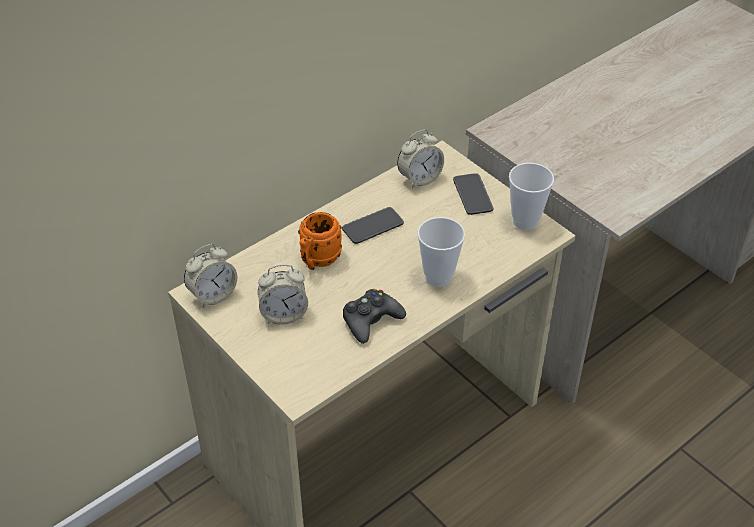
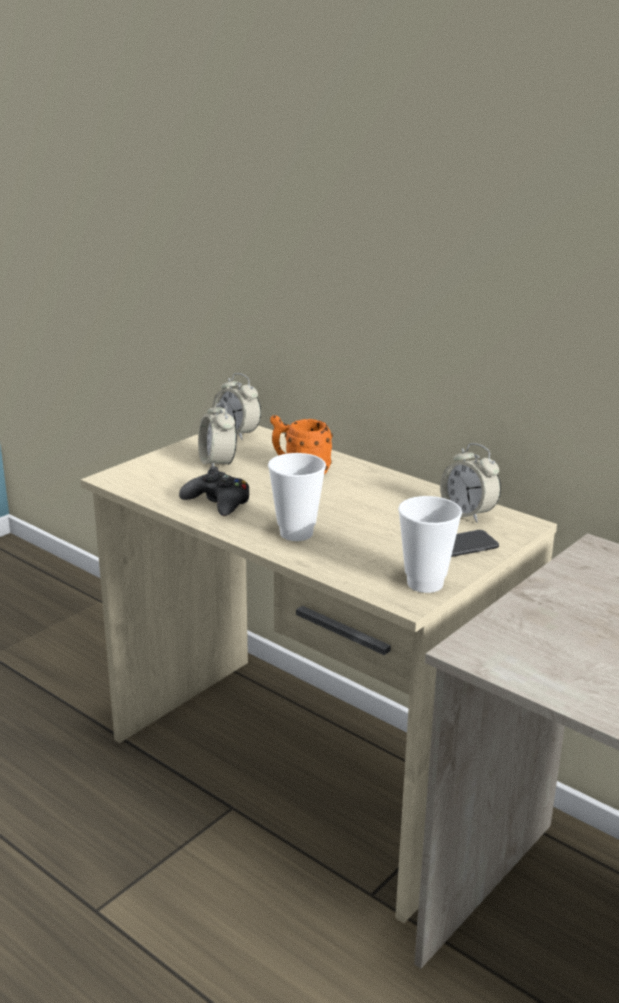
camera: 80 degrees right, 20 degrees down
(373, 226) = (367, 494): phone -> none

